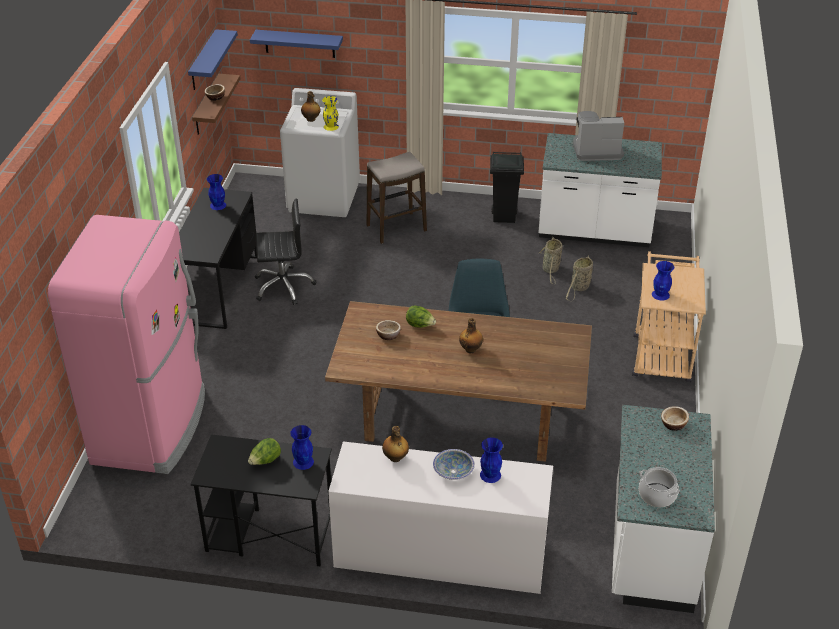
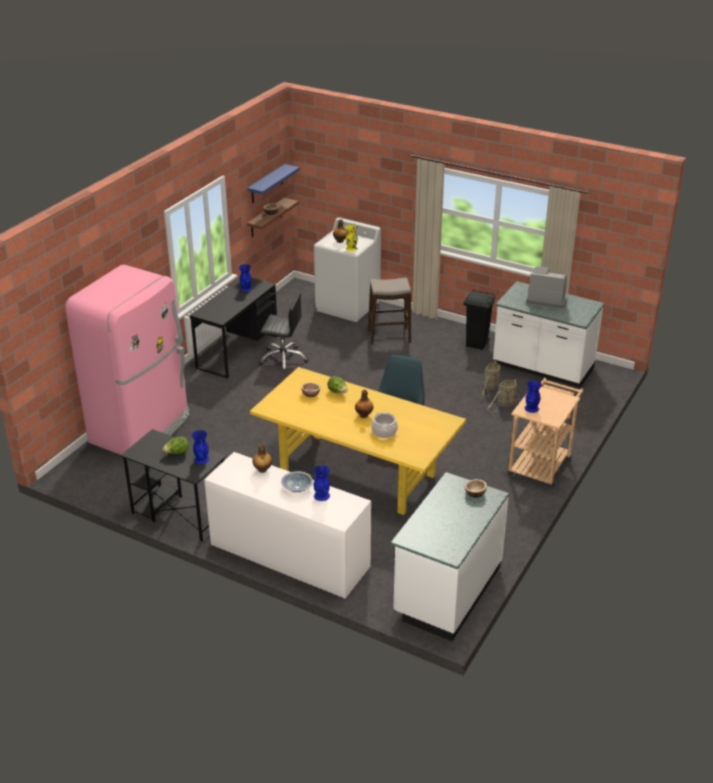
camera: 20 degrees right, 5 degrees down
(299, 43) = (344, 183): blue shelf -> none
(458, 419) = (356, 472): brown dining table -> yellow dining table
(657, 495) = (430, 535): cooking pot -> cooking pot (384, 431)

